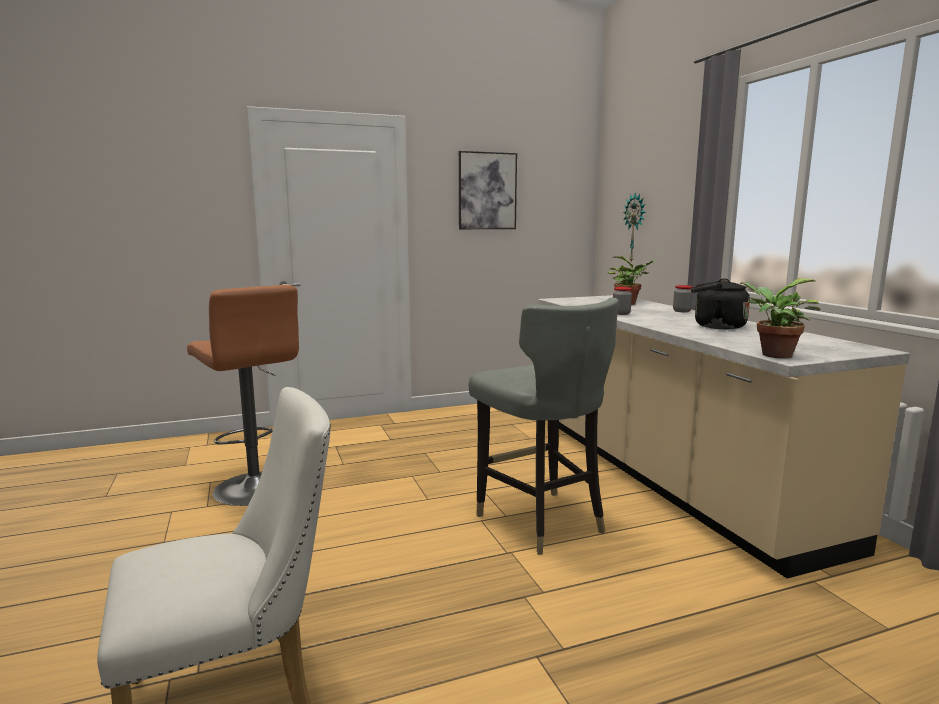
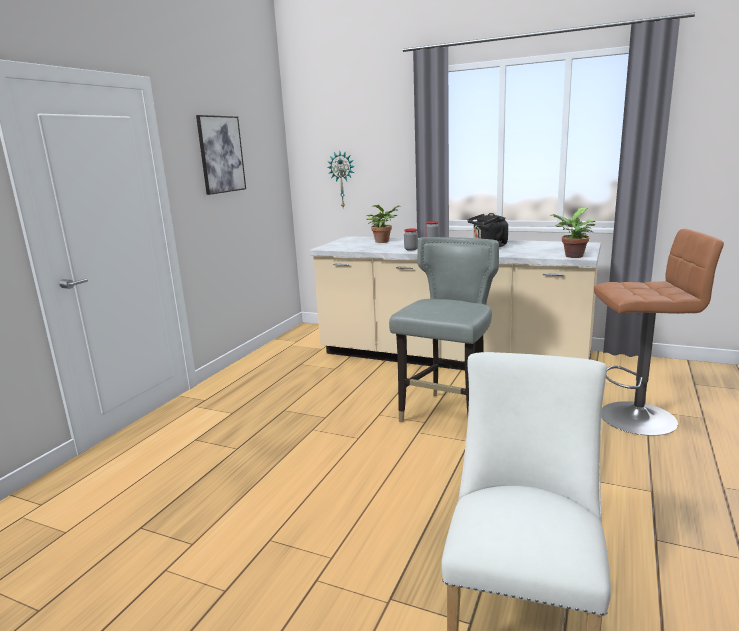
camera: 45 degrees left, 5 degrees up
(254, 489) = (203, 507): brown stool -> brown stool (638, 418)
(540, 521) = (448, 415): grey chair -> grey chair turned 75 degrees counterclockwise

